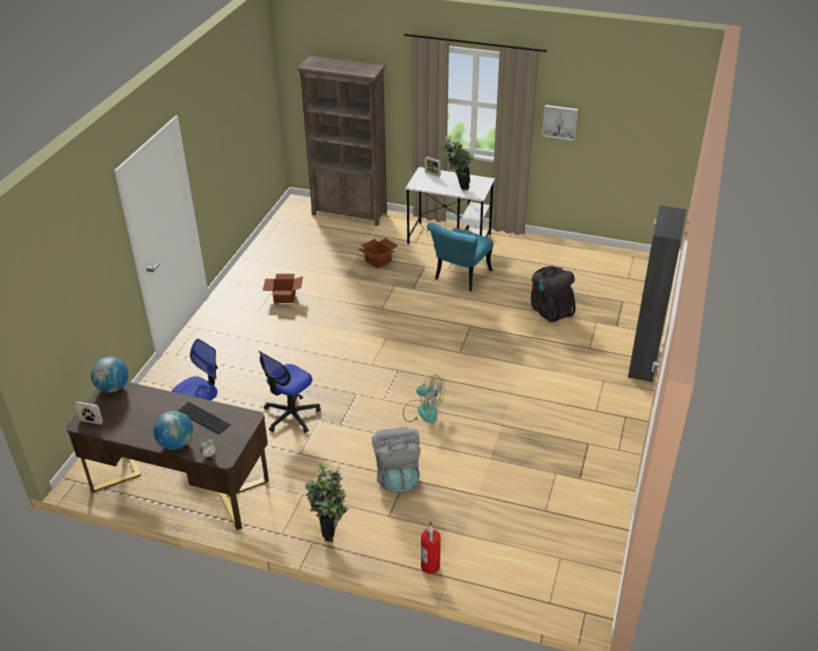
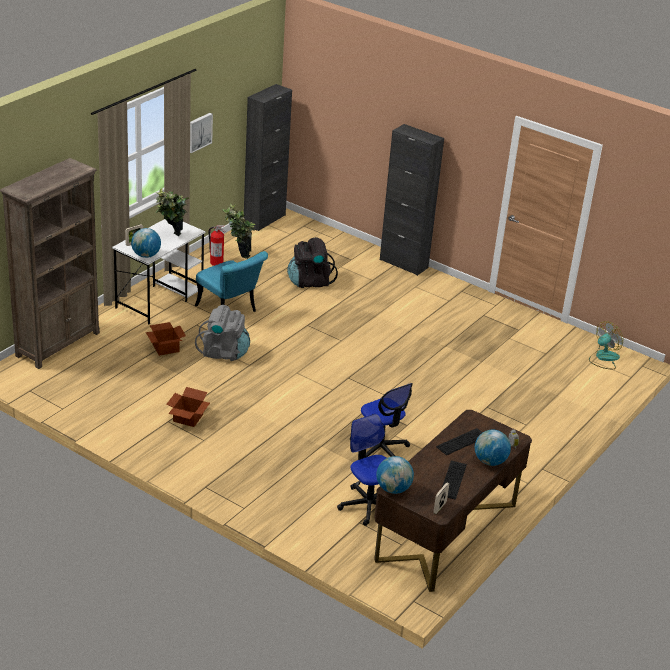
camera: 75 degrees left, 5 degrees down
(137, 423) = (453, 480): none -> keyboard
(330, 528) = (530, 456): potted plant -> potted plant (238, 255)
(397, 476) = (483, 410): grey backpack -> grey backpack (224, 352)
(417, 184) = (146, 255): none -> globe
(422, 410) = (409, 378): fan -> fan (603, 358)
(430, 566) = (584, 418): fire extinguisher -> fire extinguisher (216, 262)
(639, 257) = (264, 220): none -> black cabinet

